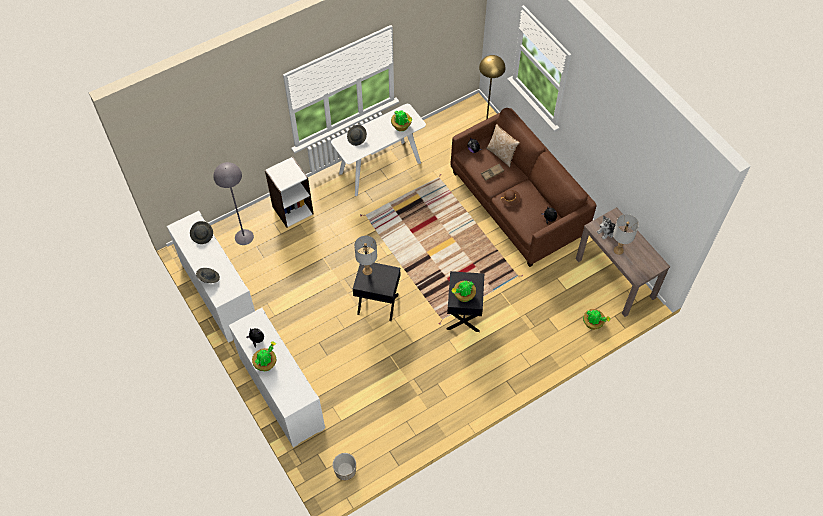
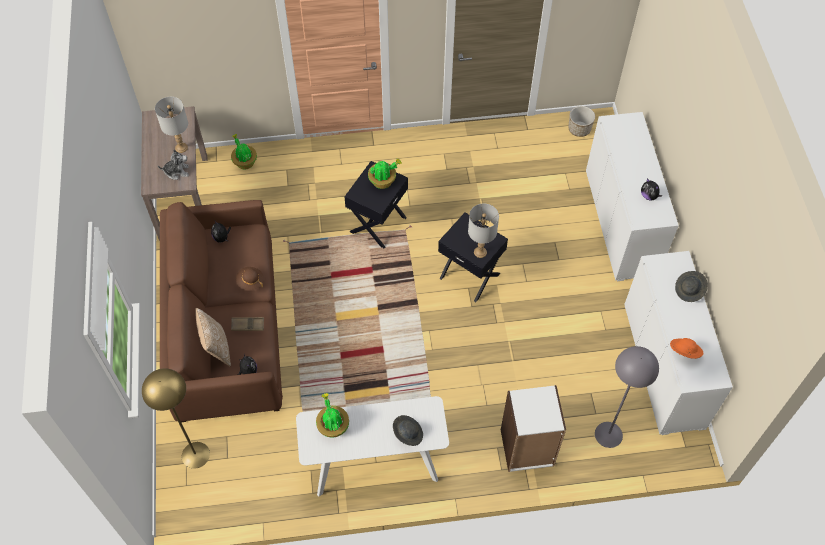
camera: 155 degrees left, 0 degrees up
(202, 235) = (684, 352): grey hat -> orange hat
(266, 363) = (645, 168): potted plant -> none

